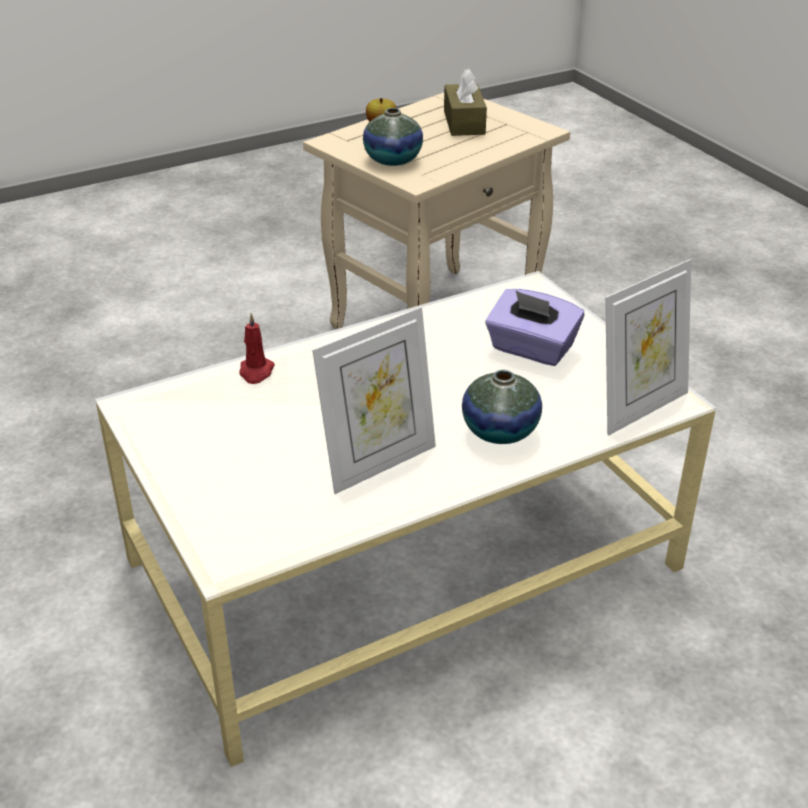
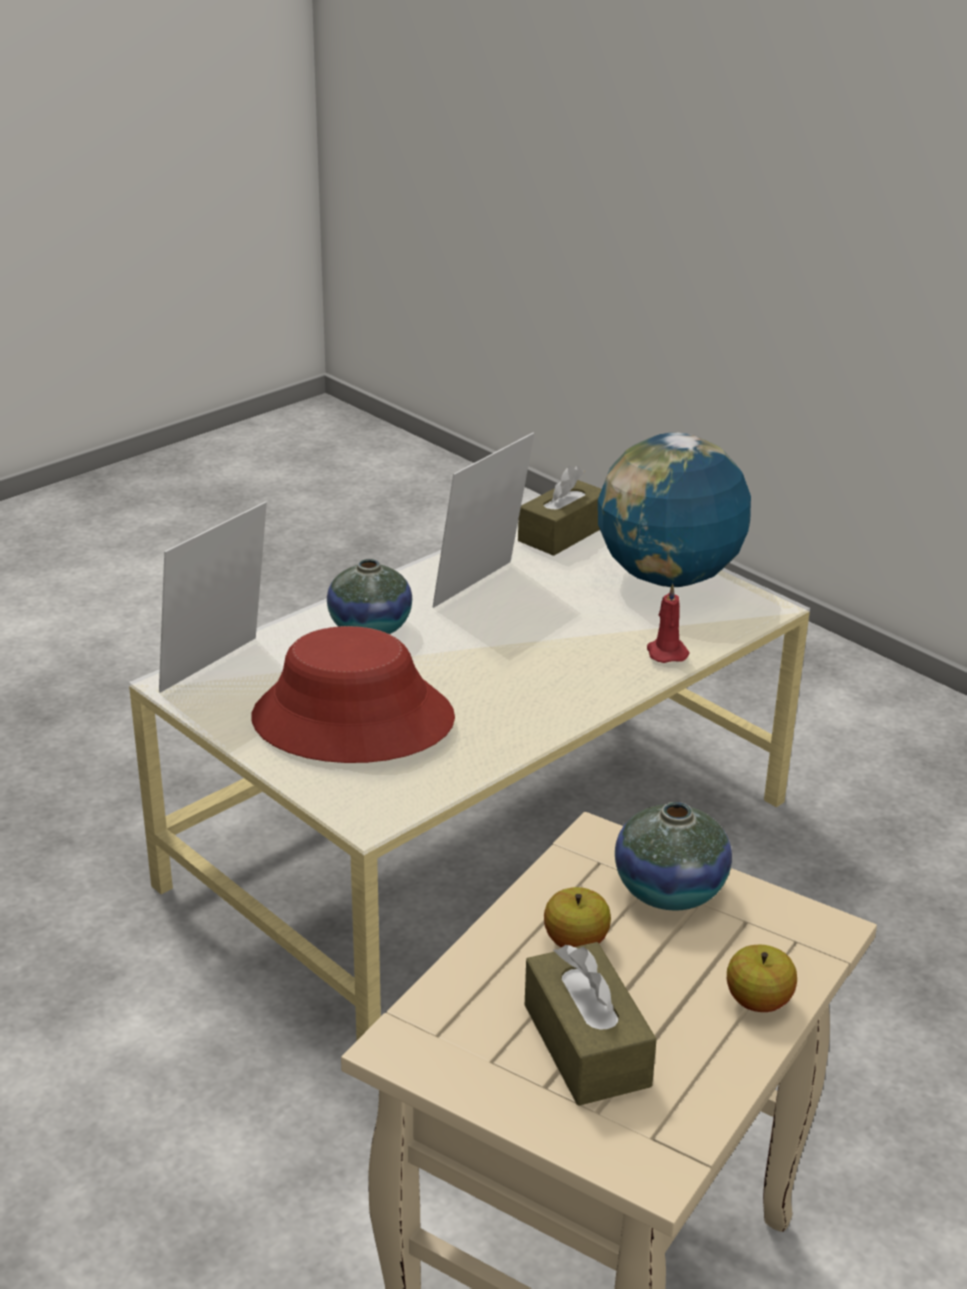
camera: 165 degrees right, 5 degrees down
(191, 449) = (668, 577): none -> globe
(254, 528) = (563, 533): none -> brown tissue box
(451, 149) = (575, 942): none -> apple
(531, 349) = (352, 720): purple tissue box -> red hat

